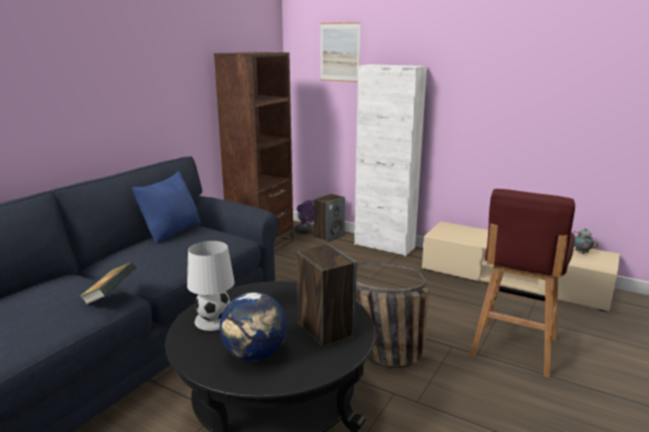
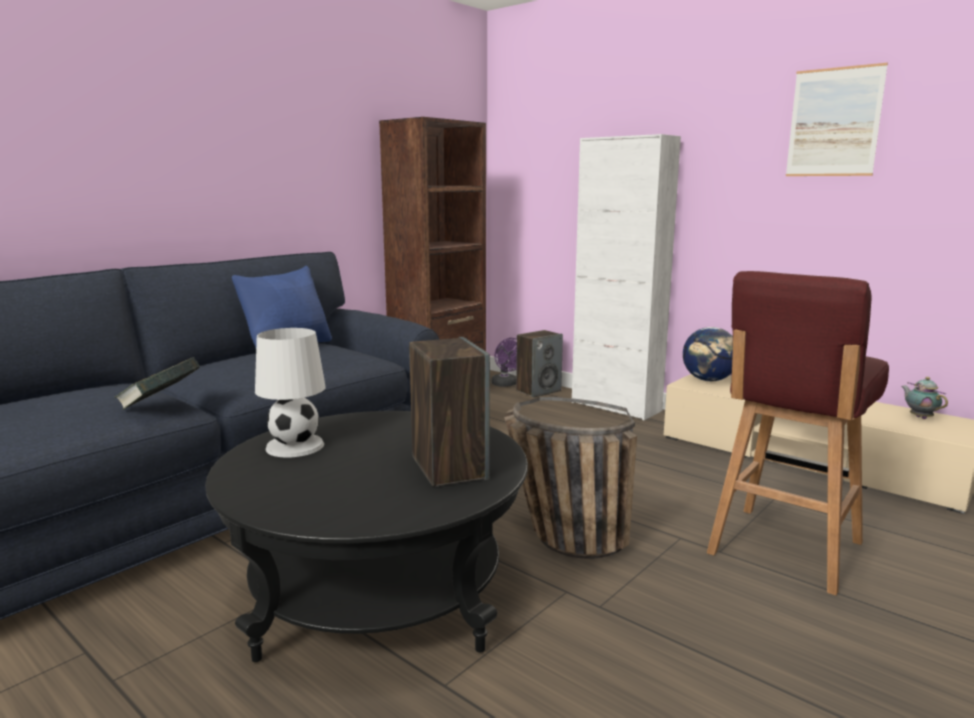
camera: 10 degrees right, 5 degrees down
(255, 355) = (329, 488): globe -> globe (708, 380)
(339, 52) = (560, 126): picture -> picture (834, 122)

